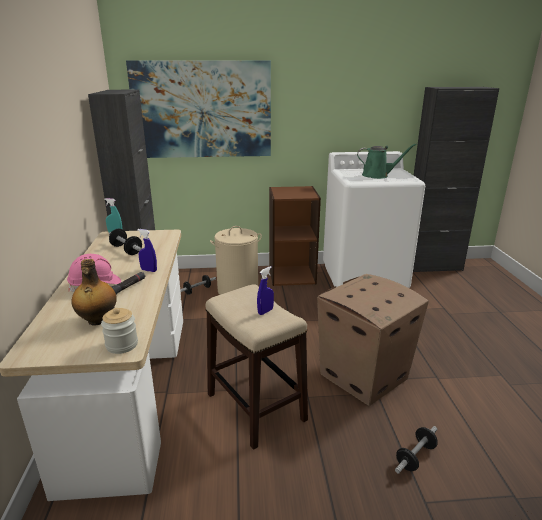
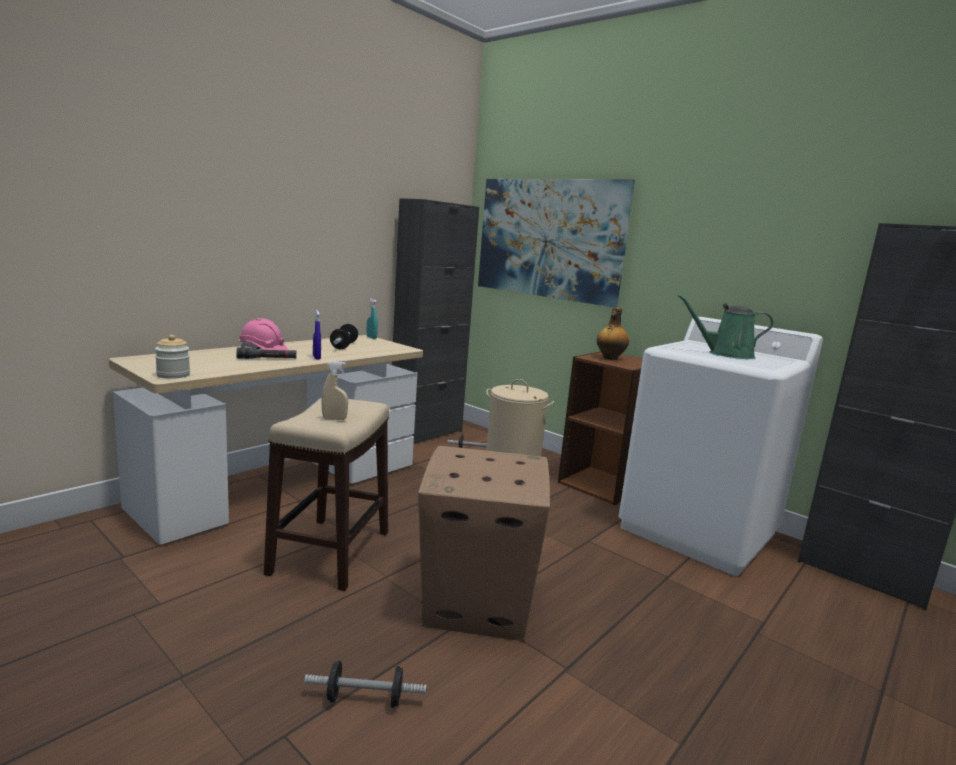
camera: 45 degrees right, 10 degrees down
(97, 320) = (204, 363): bottle -> bottle (609, 358)
(265, 311) = (334, 419): blue spray bottle -> beige spray bottle
(378, 175) = (726, 354): green watering can -> green watering can turned 135 degrees clockwise

